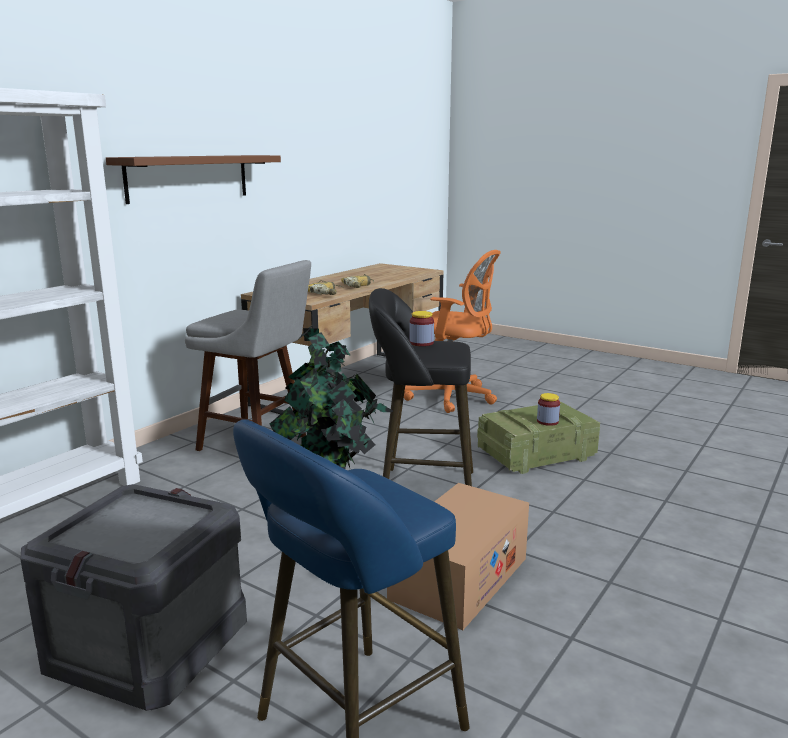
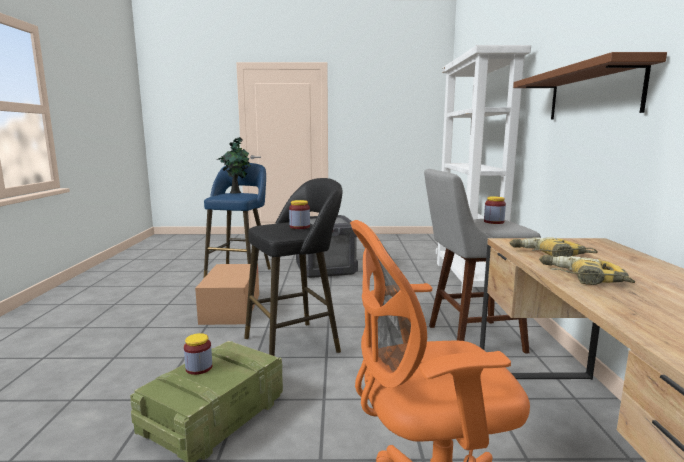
camera: 145 degrees right, 5 degrees down
(235, 315) = (493, 222): none -> jar

